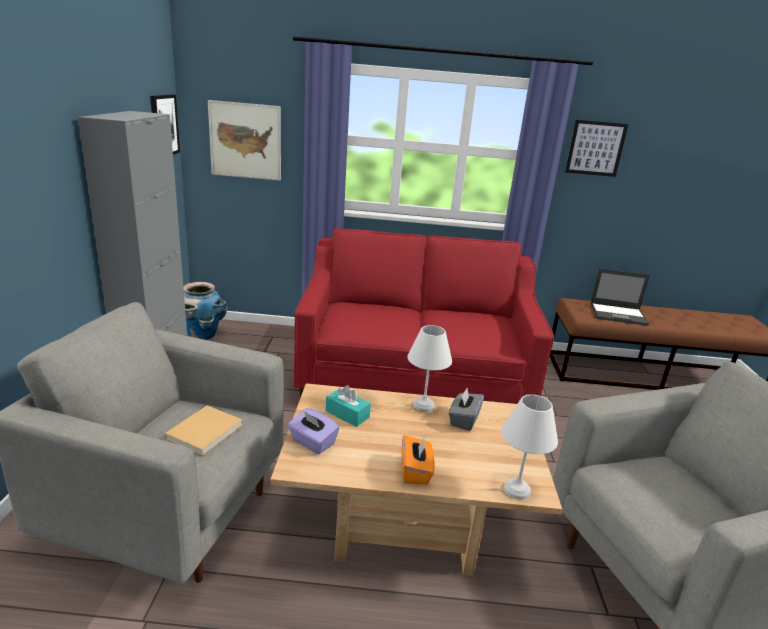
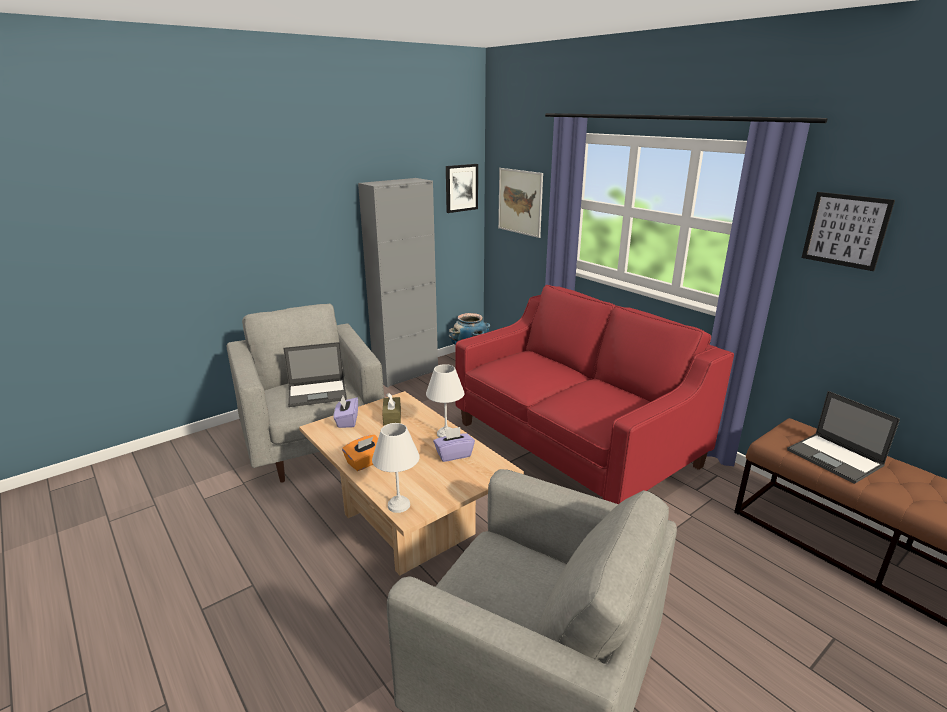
camera: 50 degrees right, 0 degrees up
(206, 430) = (318, 393): beige book -> laptop
(347, 414) = (392, 417): turquoise tissue box -> brown tissue box
(463, 420) = (453, 454): grey tissue box -> purple tissue box

